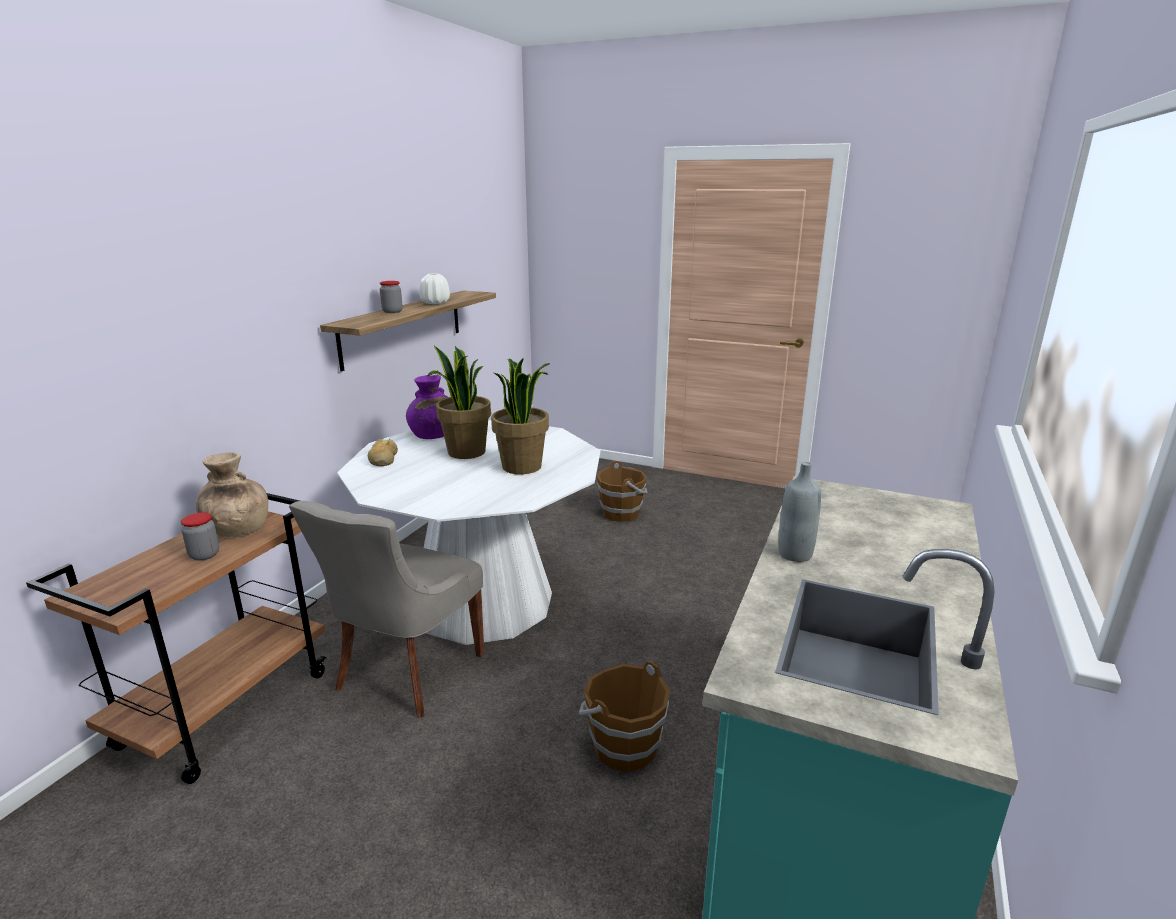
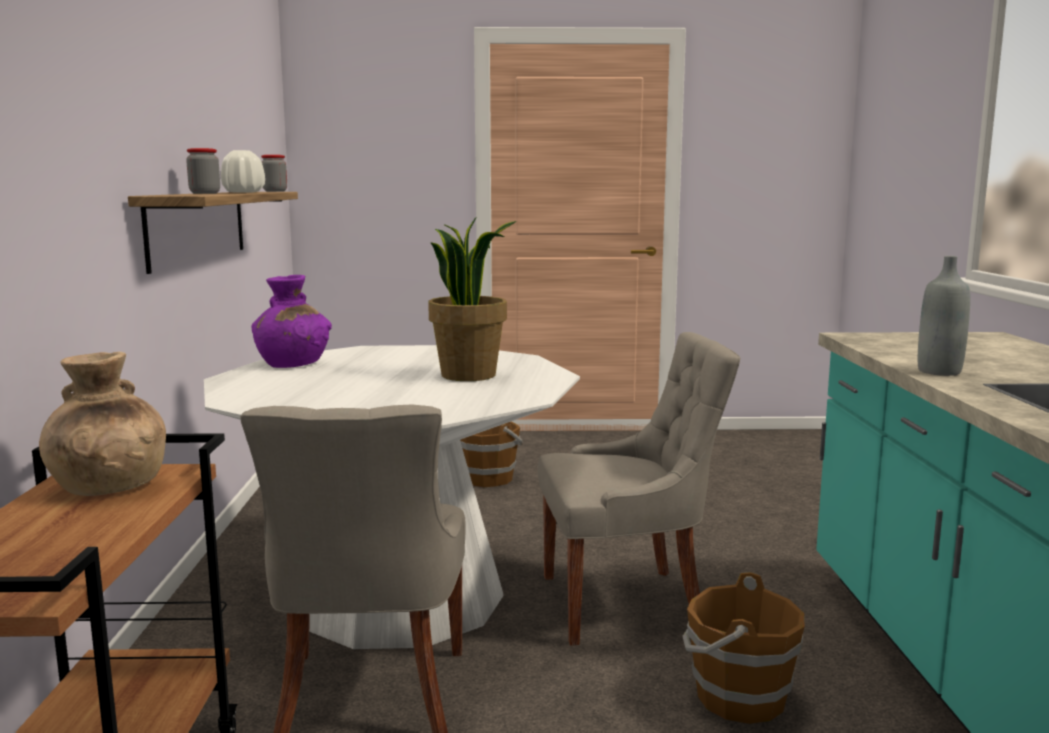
camera: 25 degrees left, 10 degrees down
(204, 555) = (95, 518): jar -> jar (275, 191)
(383, 459) = (257, 389): bread -> none
(465, 452) = (368, 372): potted plant -> none
(619, 647) = (626, 603): none -> grey chair

